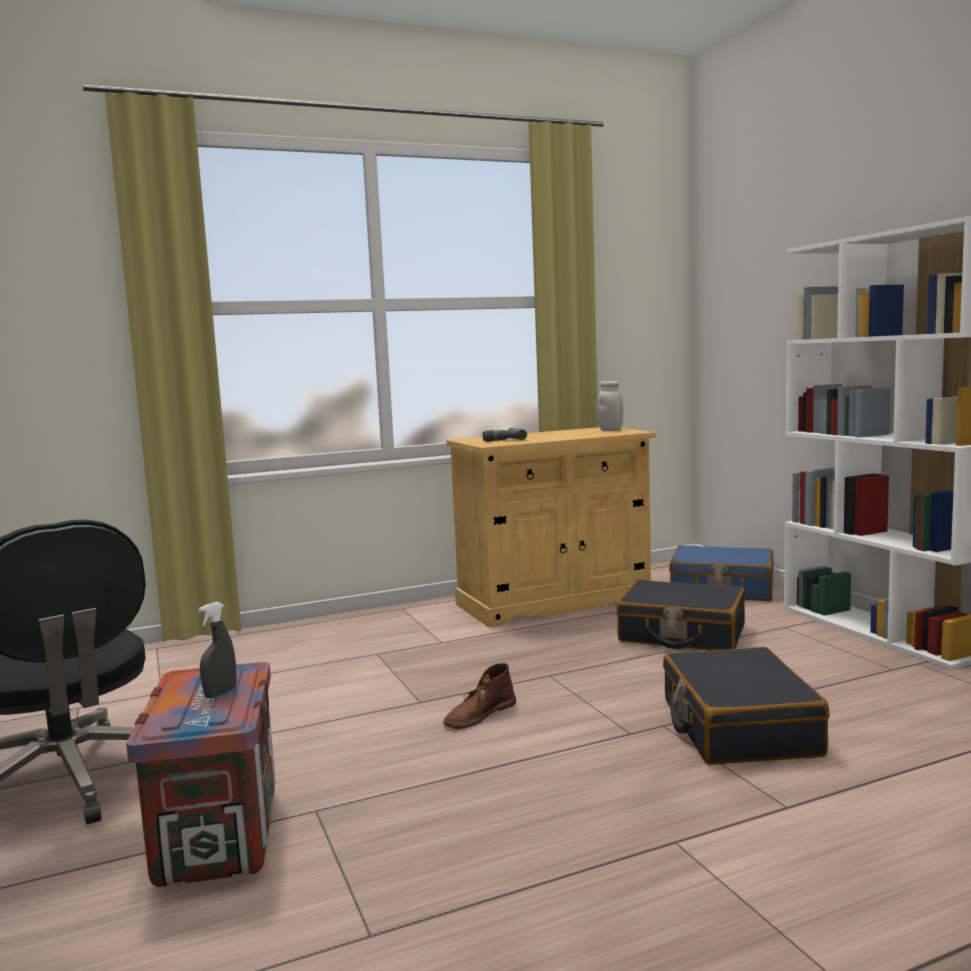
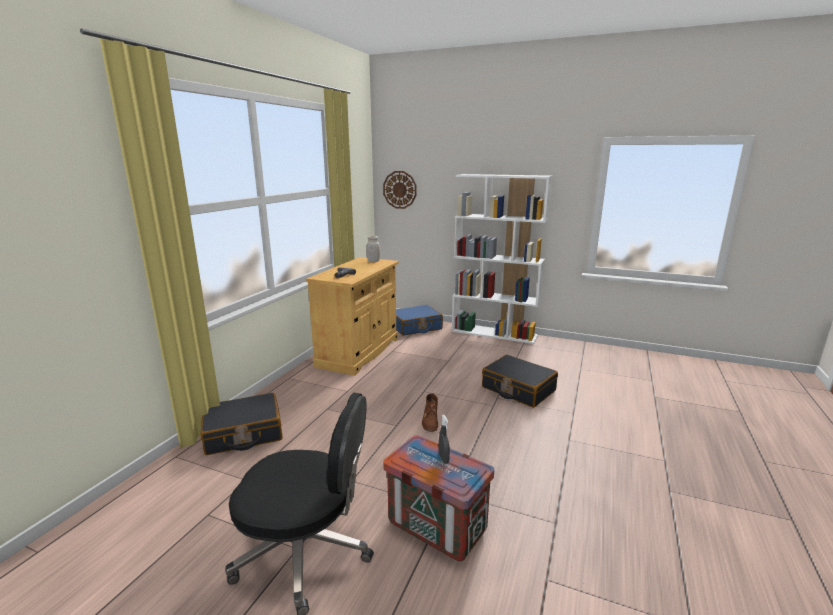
camera: 45 degrees left, 10 degrees up
(681, 634) = (437, 354): black suitcase -> black suitcase (243, 433)
(730, 301) = (400, 189): none -> wall clock

